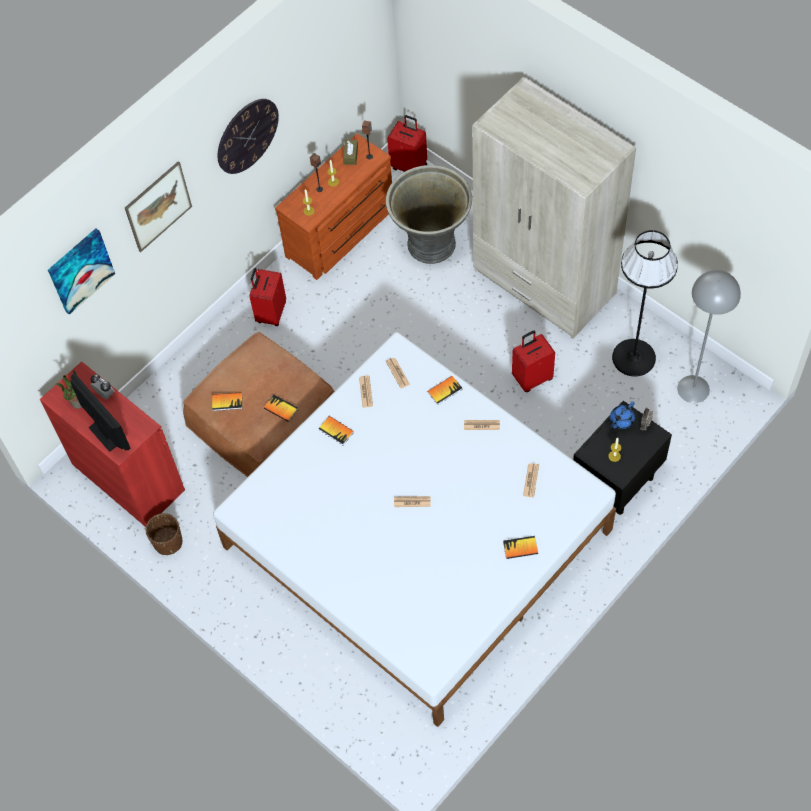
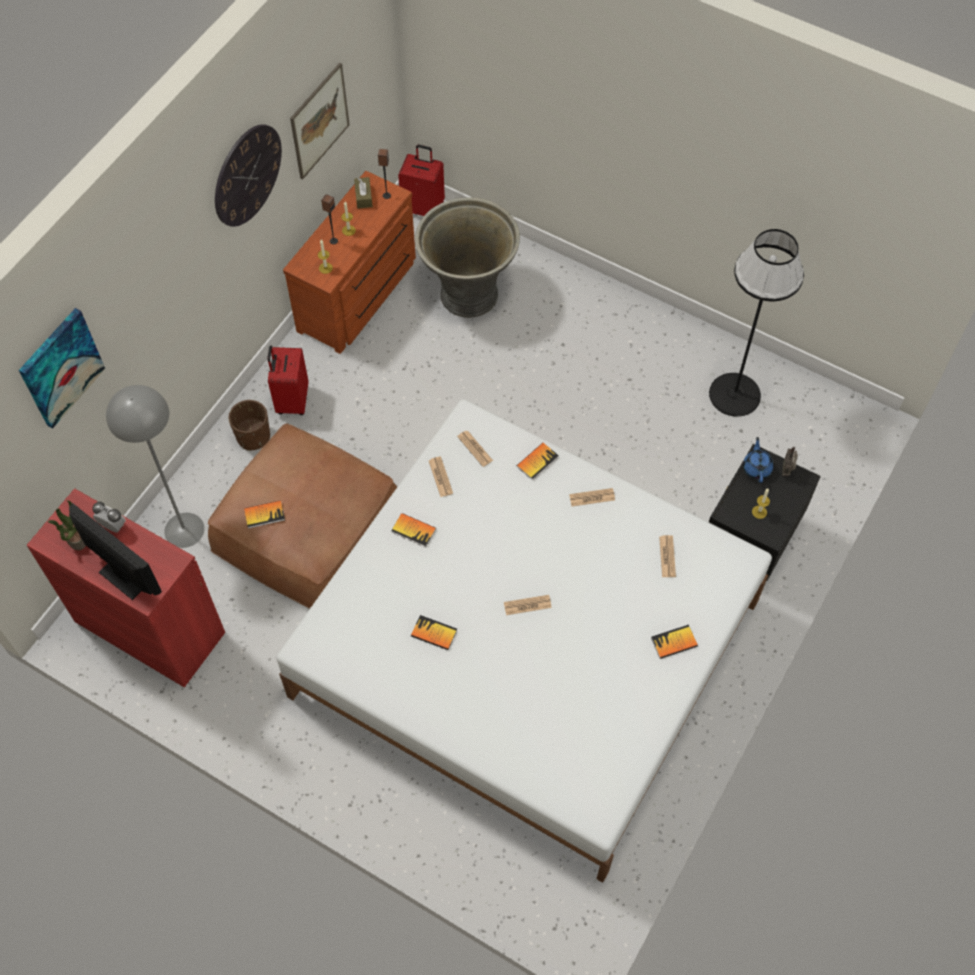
camera: 15 degrees left, 0 degrees up
(158, 206) = (149, 274): picture -> picture (319, 121)
(168, 542) = (215, 702): brown planter -> brown planter (253, 436)
(281, 409) = (334, 513): book -> book (434, 633)
(532, 377) = (622, 434): red suitcase -> none
(544, 283) = (611, 322): beige wardrobe -> none
(621, 420) = (757, 468): blue teapot -> blue teapot turned 150 degrees clockwise
(693, 389) = (812, 421): grey floor lamp -> grey floor lamp (184, 530)

